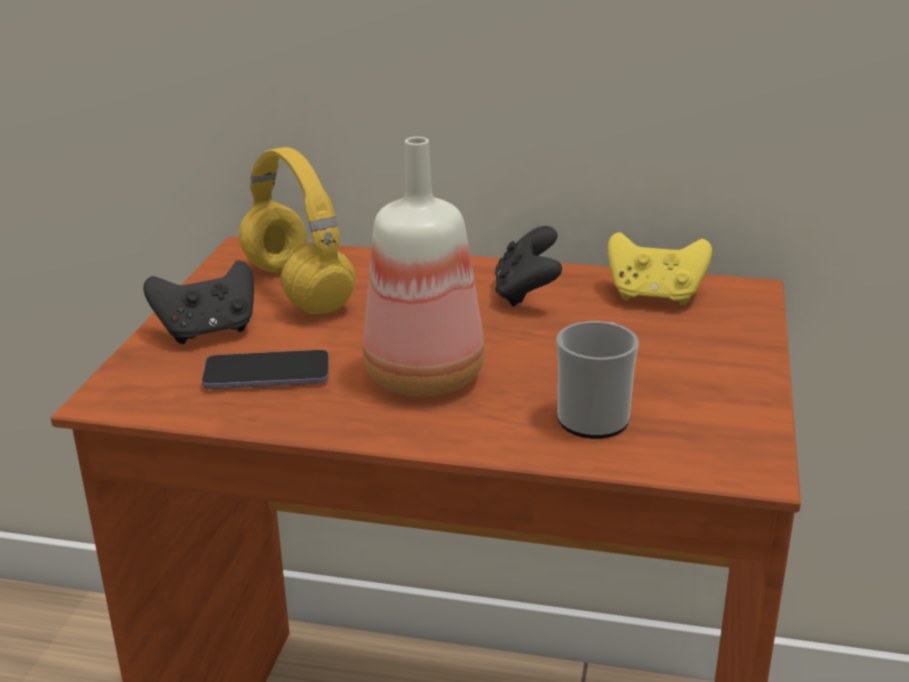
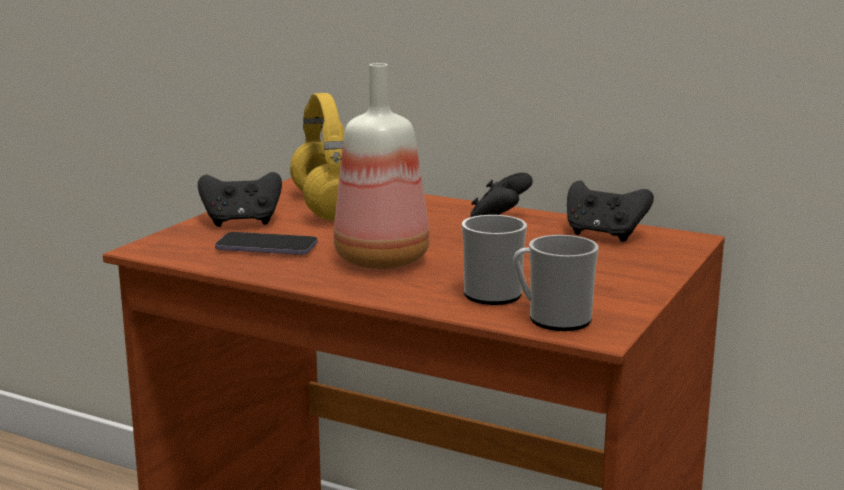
camera: 15 degrees right, 10 degrees down
(654, 296) = (604, 235): yellow game controller -> black game controller
(688, 453) = (552, 319): none -> mug

